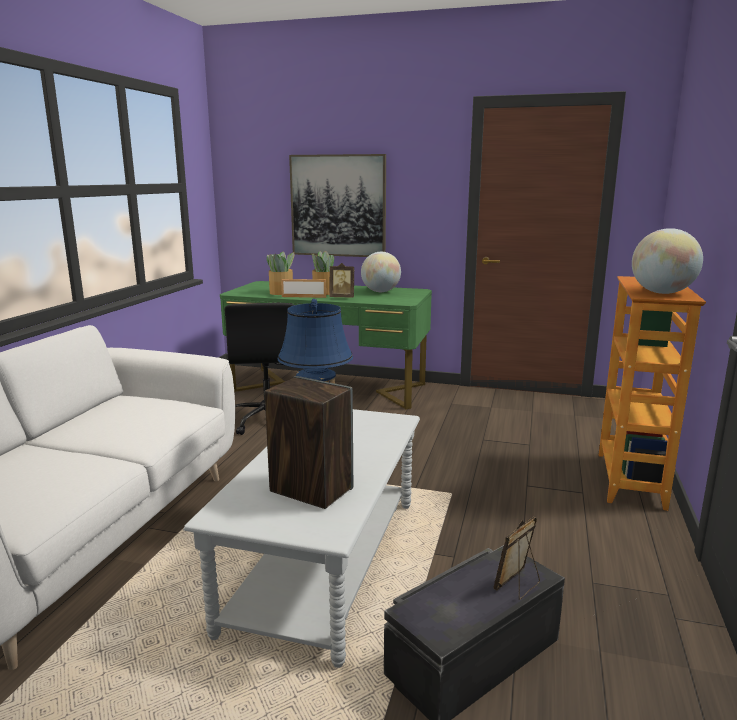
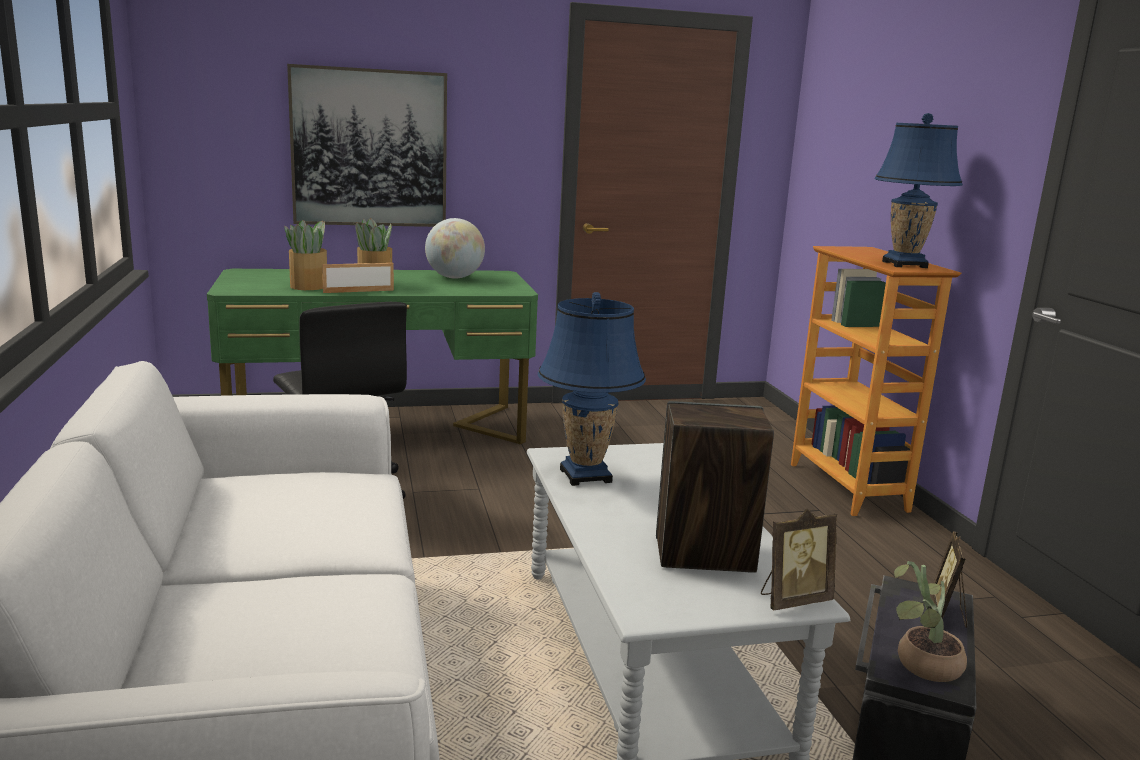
camera: 30 degrees left, 0 degrees up
(342, 297) = (417, 289): picture frame -> picture frame (793, 600)
(439, 615) = (921, 666): none -> potted plant
(662, 293) = (904, 264): globe -> blue table lamp

